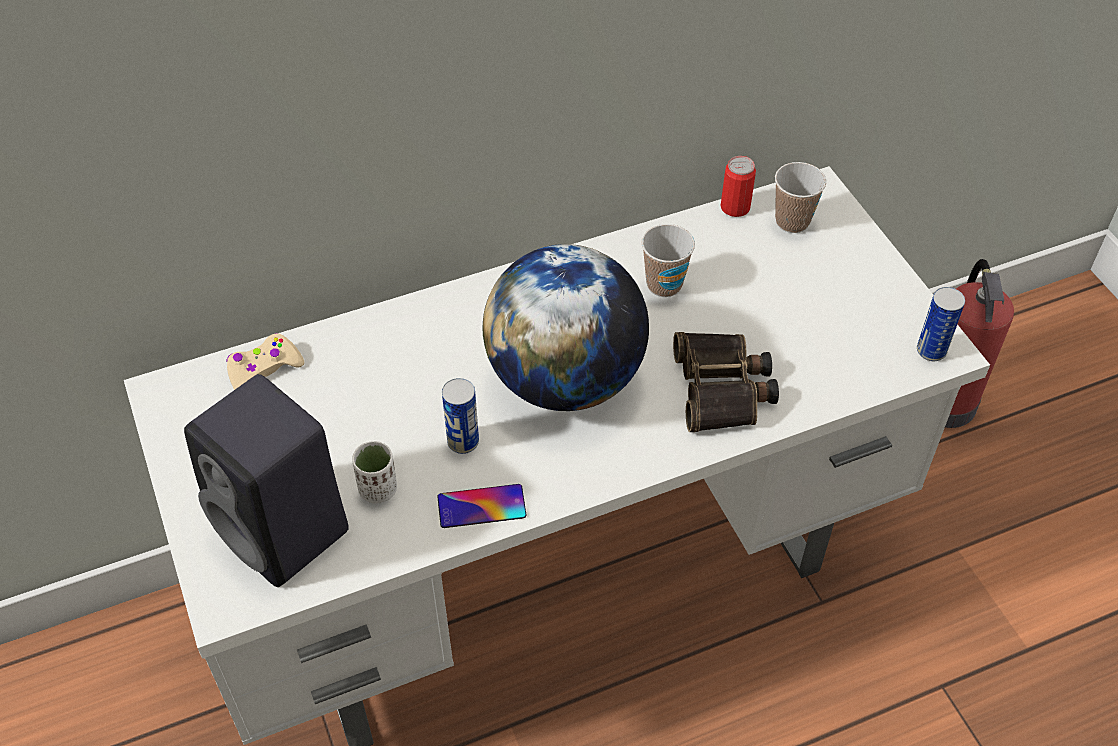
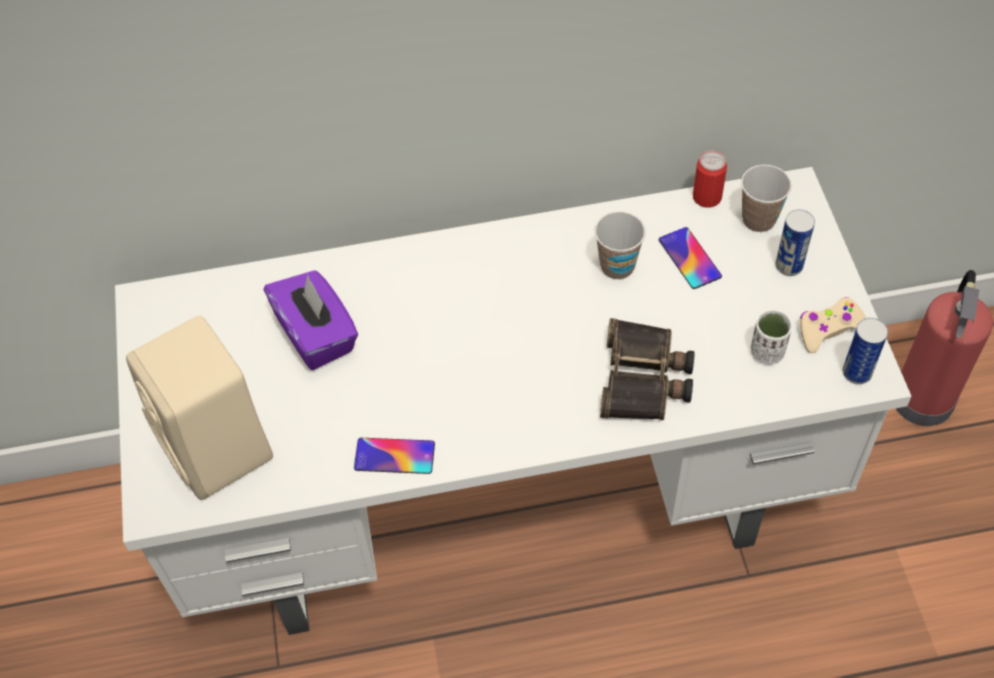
camera: 15 degrees right, 5 degrees up
(264, 369) = (235, 294): beige game controller -> beige game controller (829, 329)
(286, 532) = (220, 450): black speaker -> beige speaker
(365, 397) = (317, 335): none -> purple tissue box
(378, 489) = (308, 424): white cup -> white cup (767, 352)
(463, 442) = (393, 392): can -> can (789, 266)
(565, 380) = (500, 347): globe -> none
(734, 267) = (689, 258): none -> phone

